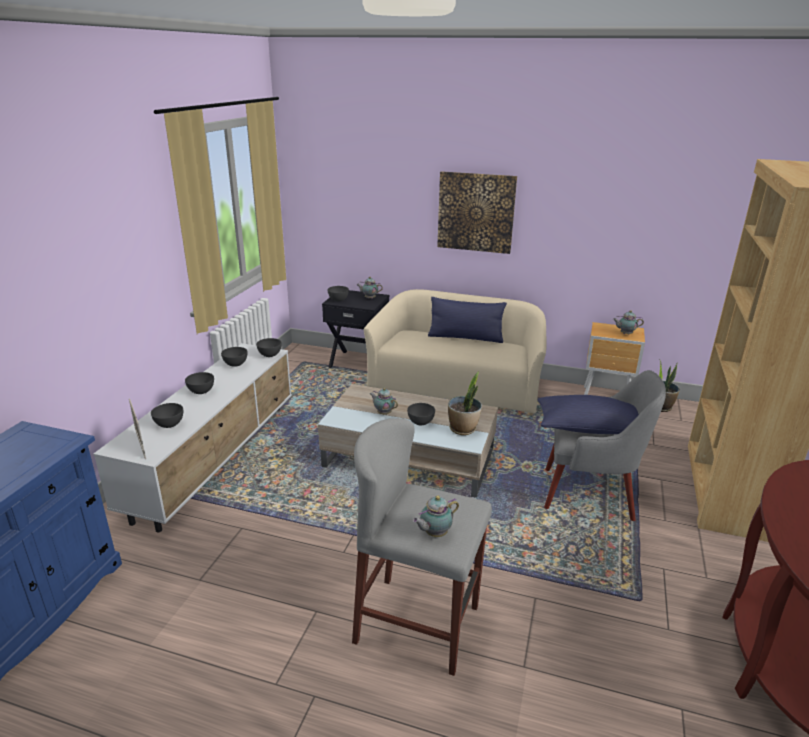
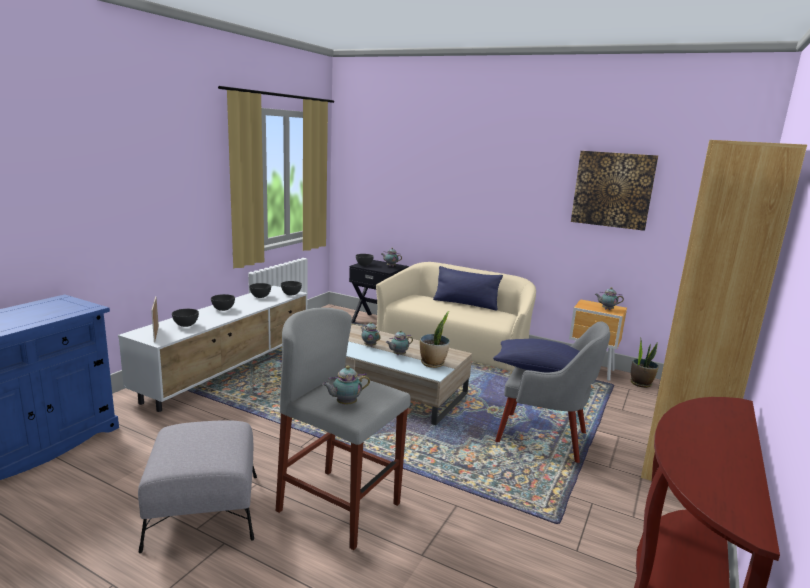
camera: 10 degrees right, 10 degrees down
(273, 657) = (204, 510): none -> grey ottoman
(420, 422) = (398, 355): grey bowl -> teapot
(476, 212) = (482, 197): picture -> picture (612, 189)

